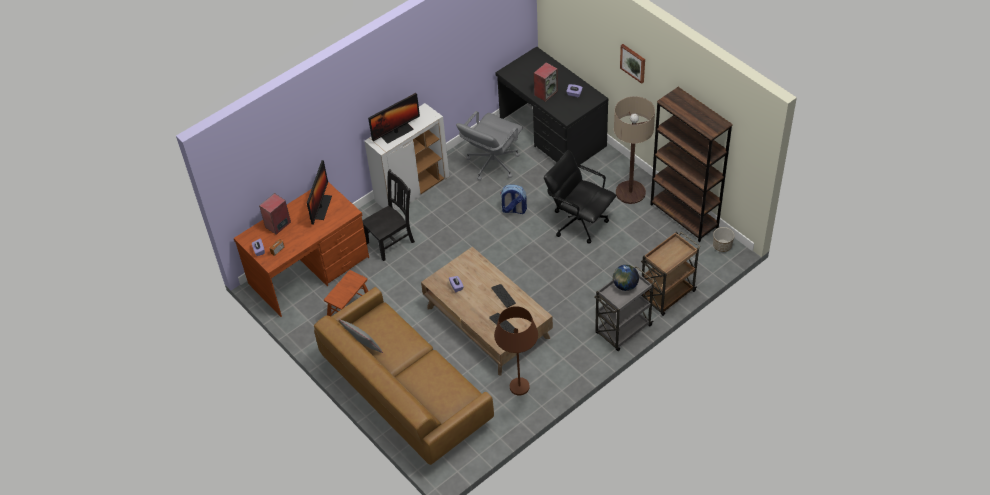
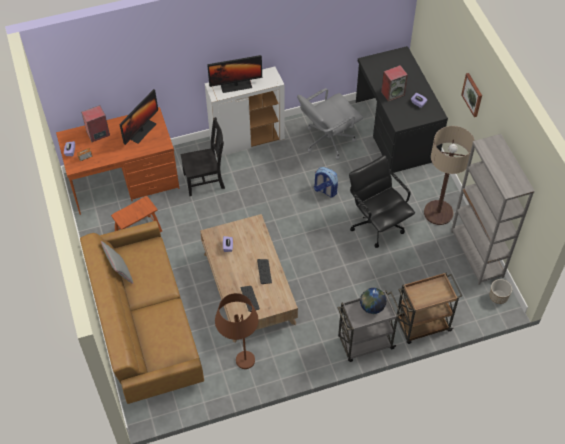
camera: 20 degrees right, 5 degrees up
(684, 216) = (477, 254): brown bookcase -> grey bookcase

